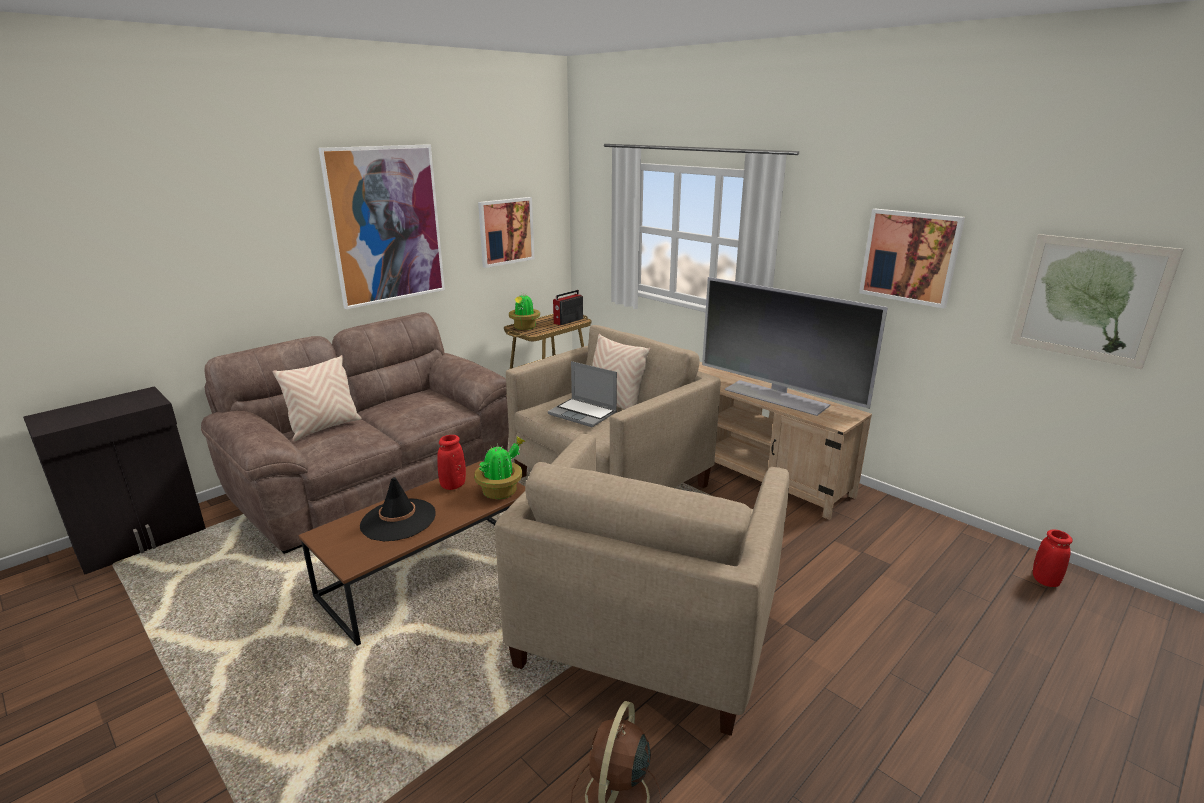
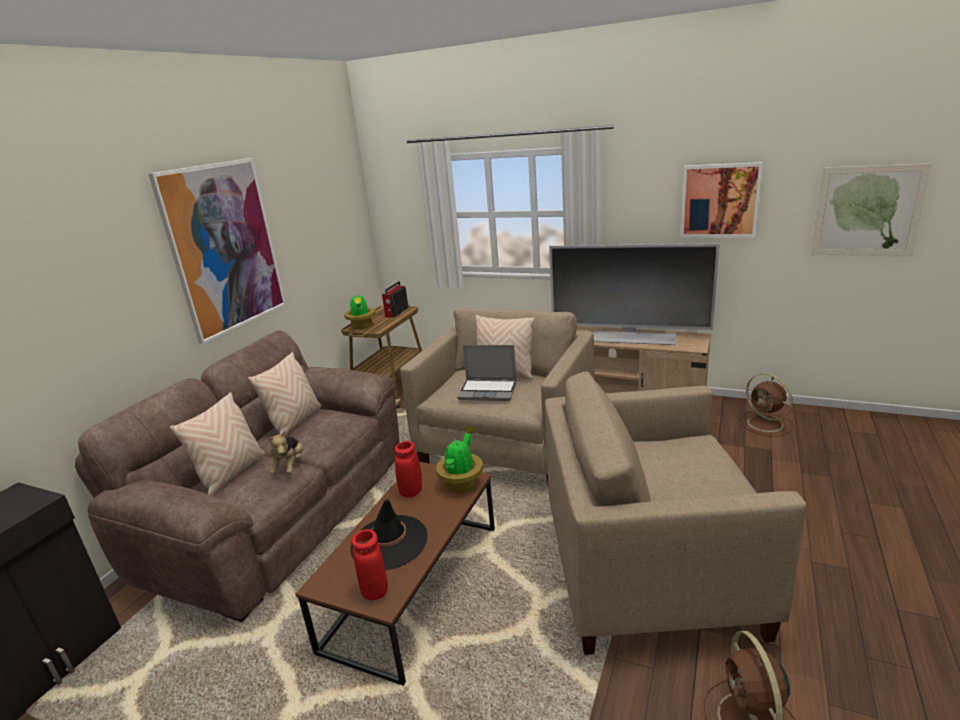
camera: 20 degrees left, 0 degrees up
(372, 435) = (290, 466): none -> plush toy
(407, 399) = (295, 422): none -> beige pillow
(506, 231) = (325, 237): picture -> none
(646, 632) = (649, 568): beige armchair -> beige armchair turned 90 degrees clockwise
(911, 537) = (766, 424): none -> brown fan
(1045, 581) = (872, 429): red vase -> red vase (375, 591)

